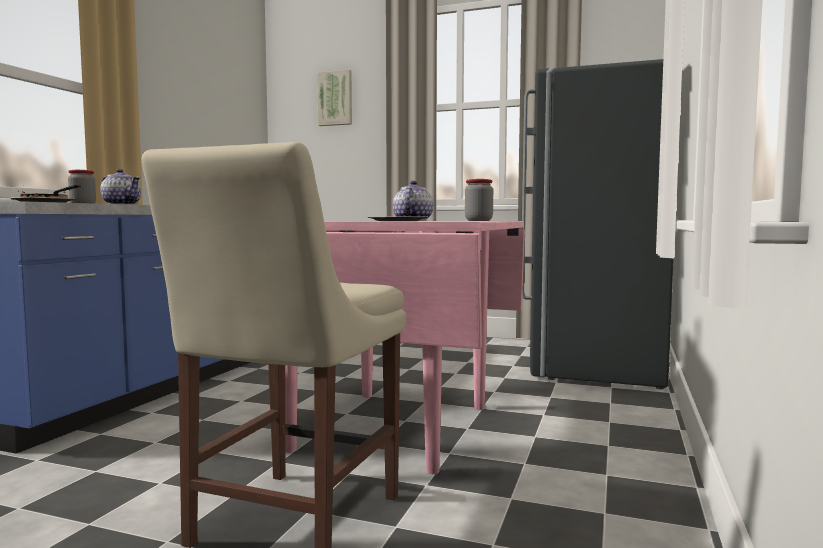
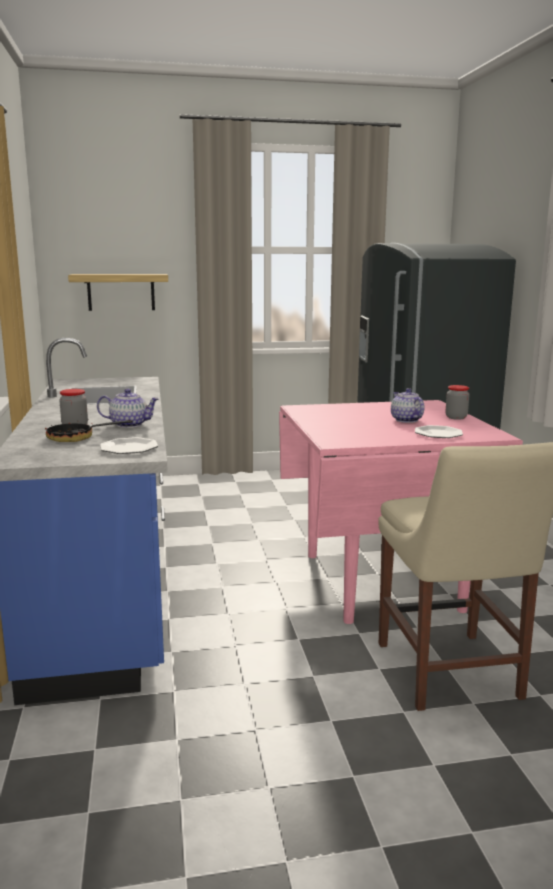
camera: 30 degrees left, 10 degrees up
(329, 153) = (121, 292): none -> shelf
(335, 98) = (127, 231): picture -> none

